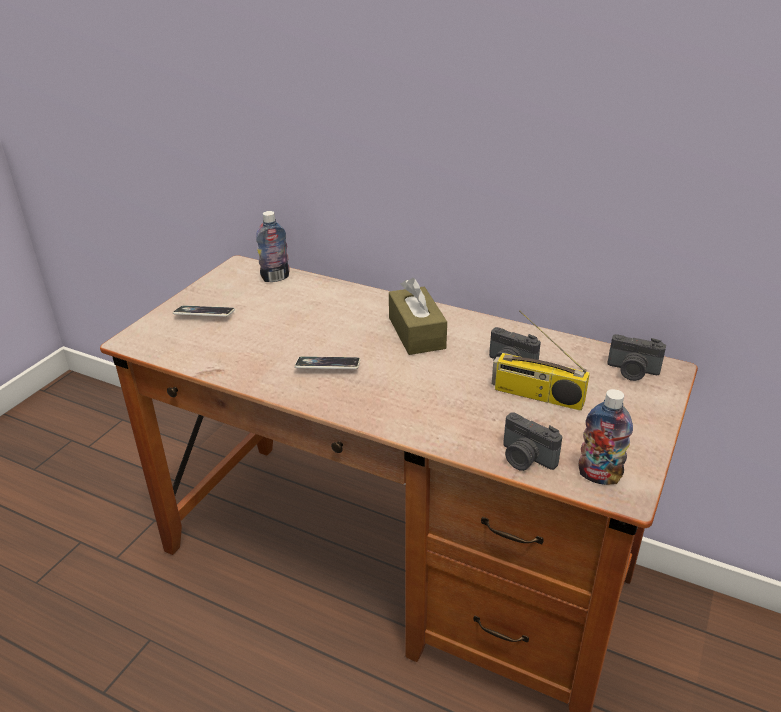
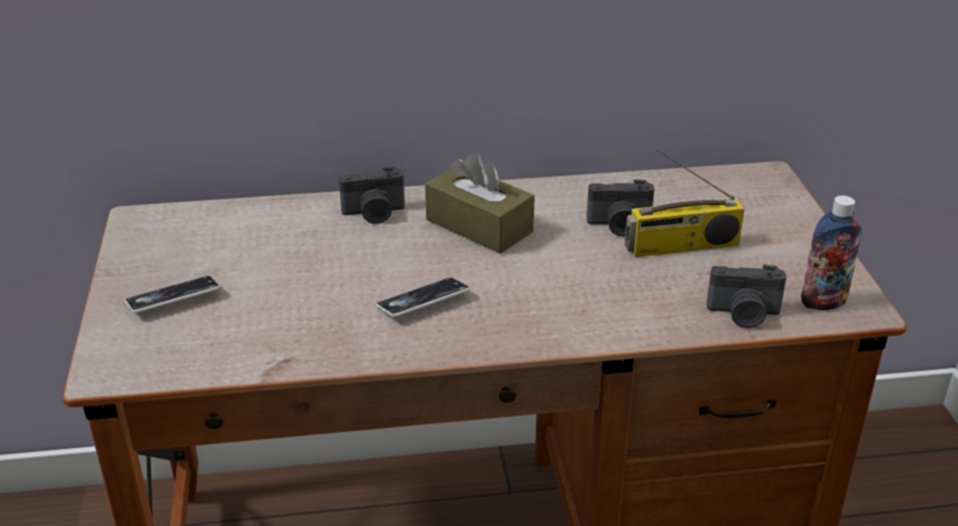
camera: 35 degrees left, 0 degrees up
(275, 278) = (214, 219): bottle -> none
(632, 371) = (739, 188): camera -> camera (374, 214)

